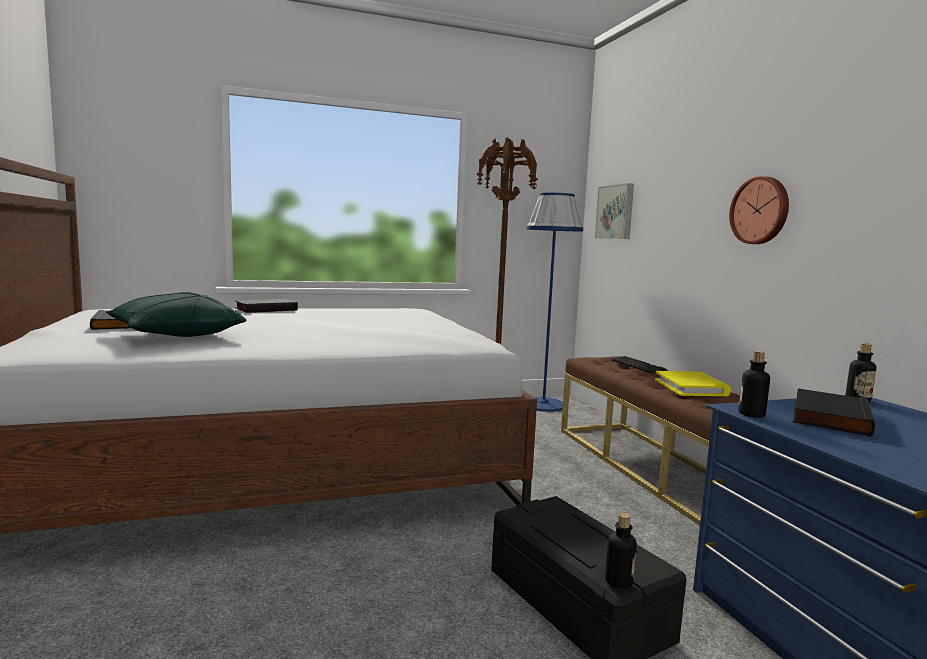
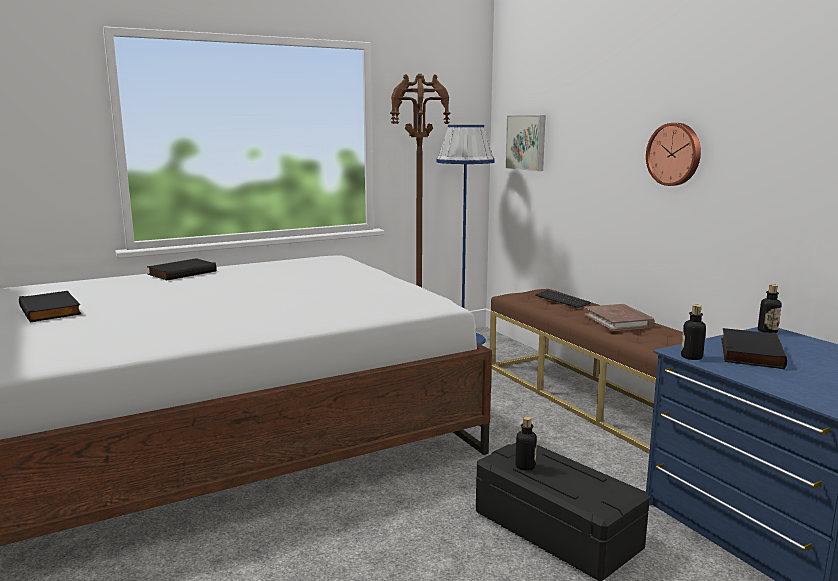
camera: 10 degrees left, 5 degrees up
(175, 336) = (129, 322): green pillow -> none
(618, 581) = (600, 507): bottle -> bottle (525, 466)
(691, 387) = (618, 321): yellow book -> brown book

